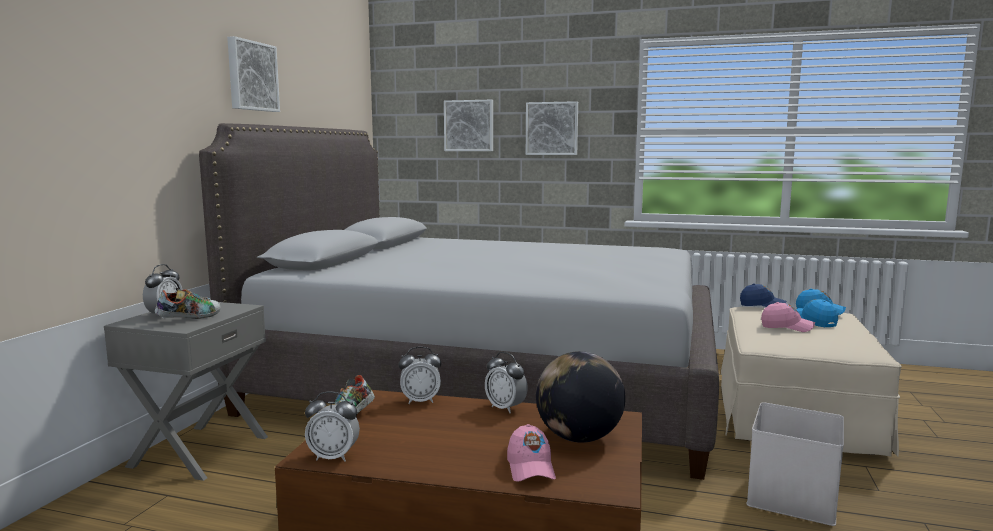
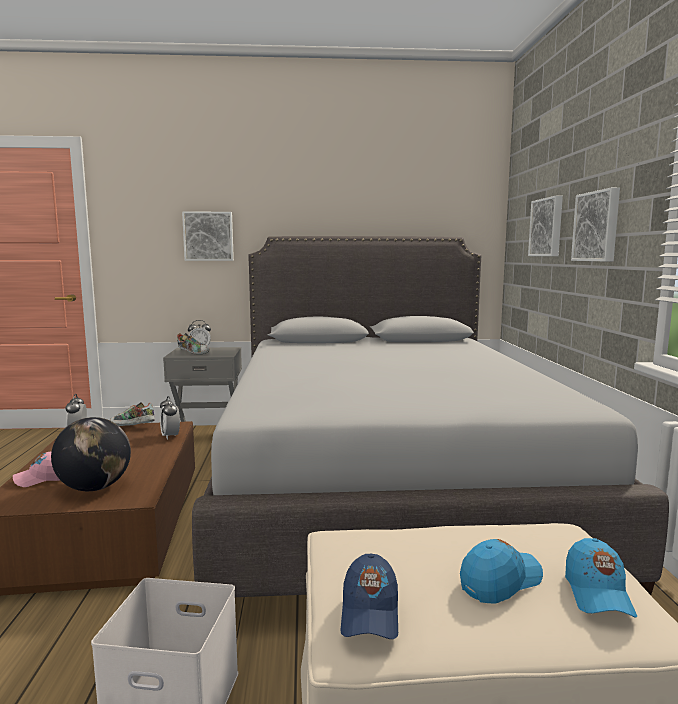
camera: 70 degrees right, 0 degrees up
(251, 76) = (321, 201): picture -> picture (208, 236)
(505, 408) = (158, 459): alarm clock -> none
(762, 305) = (574, 538): blue cap -> blue cap (369, 613)
(787, 327) = (427, 553): pink cap -> none

